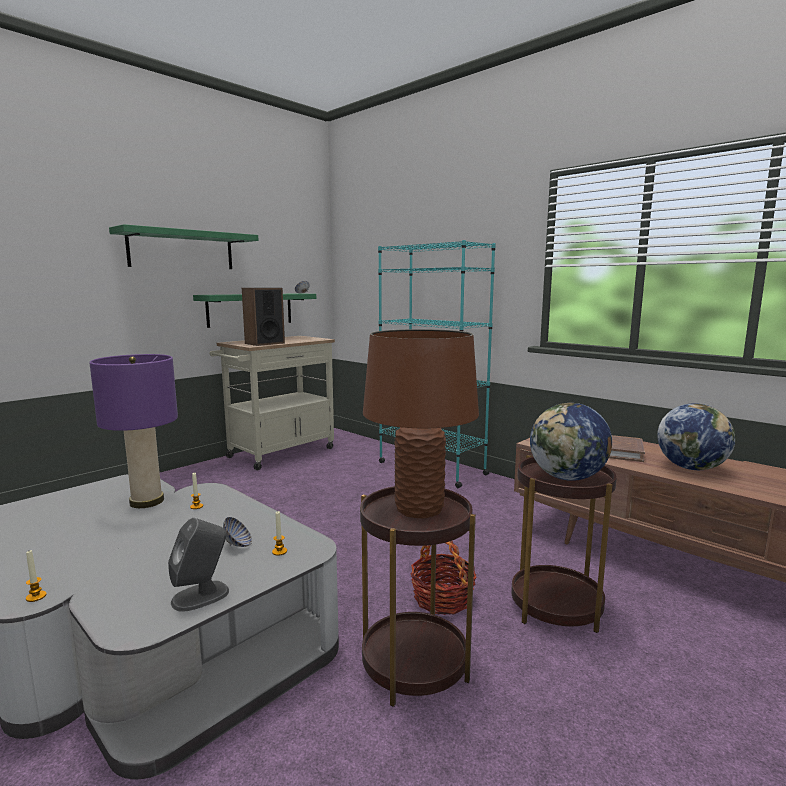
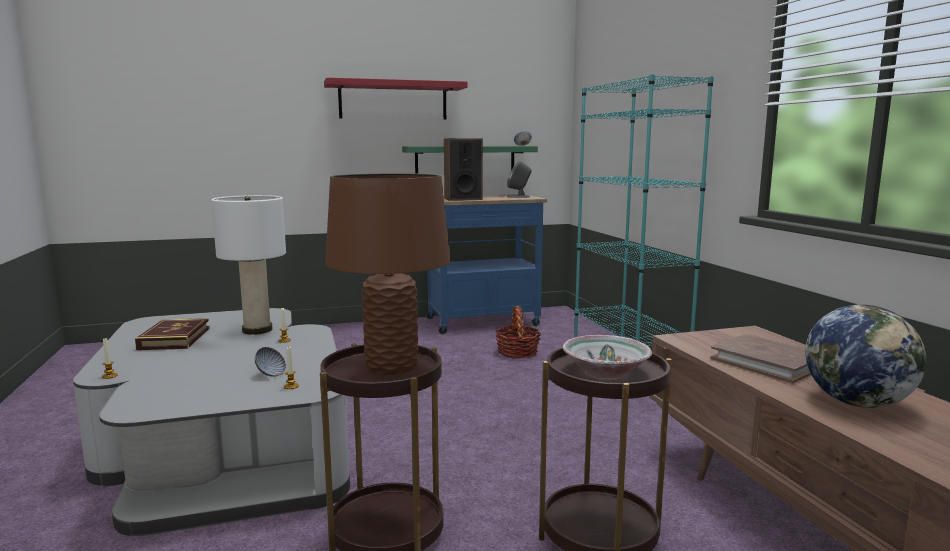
camera: 30 degrees right, 0 degrees up
(55, 531) = (174, 338): none -> book
(146, 501) = (257, 330): purple table lamp -> white table lamp
(182, 250) = (393, 101): green shelf -> red shelf
(201, 596) = (195, 402): grey speaker -> grey speaker (518, 197)
(278, 453) = (478, 322): beige cart -> blue cart
(442, 598) = (482, 490): basket -> basket (517, 352)
(567, 478) = (605, 372): globe -> bowl

